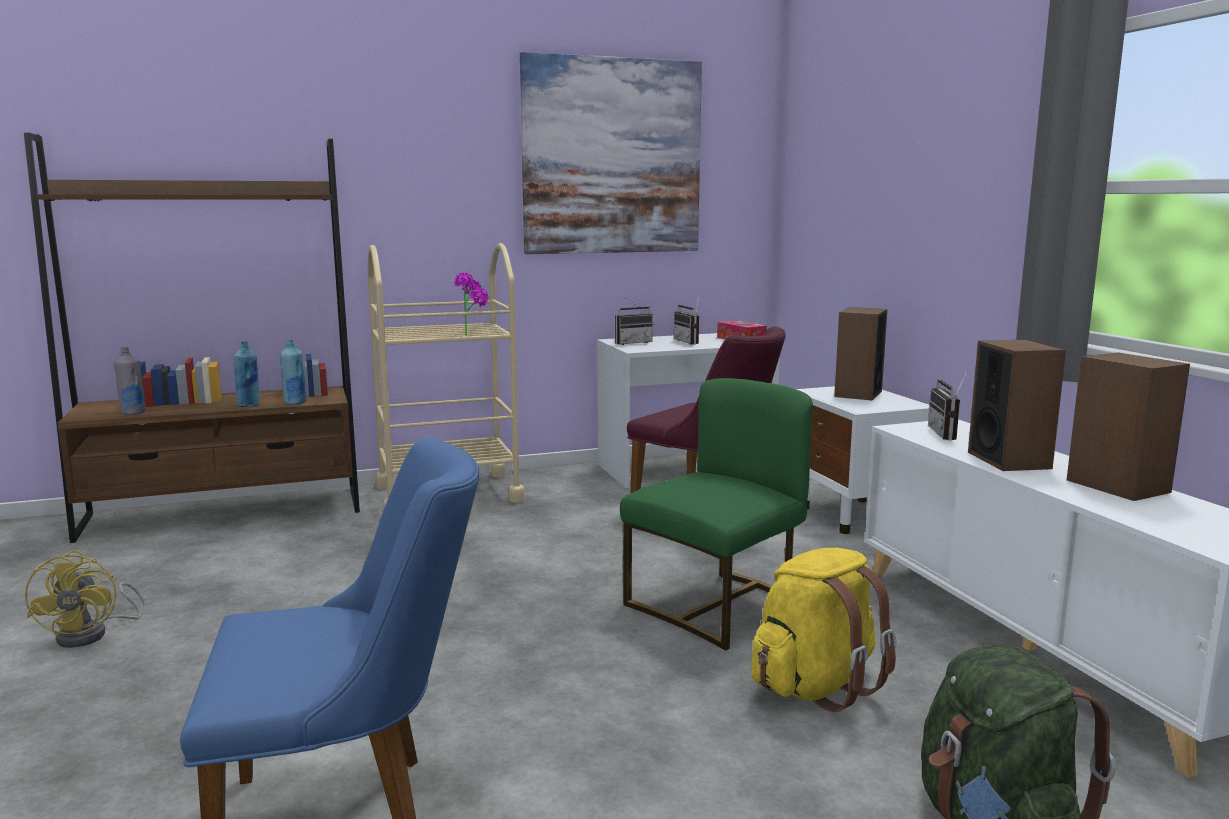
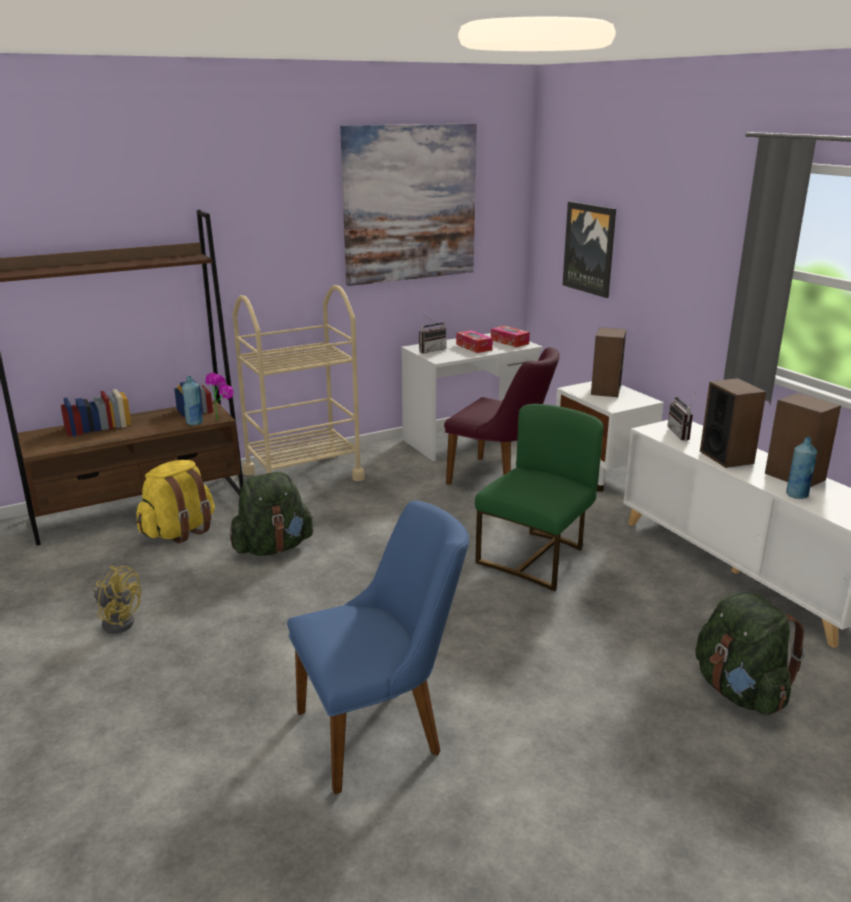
camera: 10 degrees left, 10 degrees up
(92, 634) = (118, 621): yellow fan -> yellow fan turned 45 degrees counterclockwise
(133, 413) = (74, 443): grey bottle -> none
(249, 405) = (160, 428): blue bottle -> blue bottle (797, 495)
(356, 566) = (273, 548): none -> green backpack
(473, 334) = (324, 360): potted plant -> potted plant (222, 418)
(690, 342) = (474, 347): radio -> tissue box
(816, 686) = (618, 611): yellow backpack -> yellow backpack (179, 531)
(845, 211) = (589, 248): none -> picture

